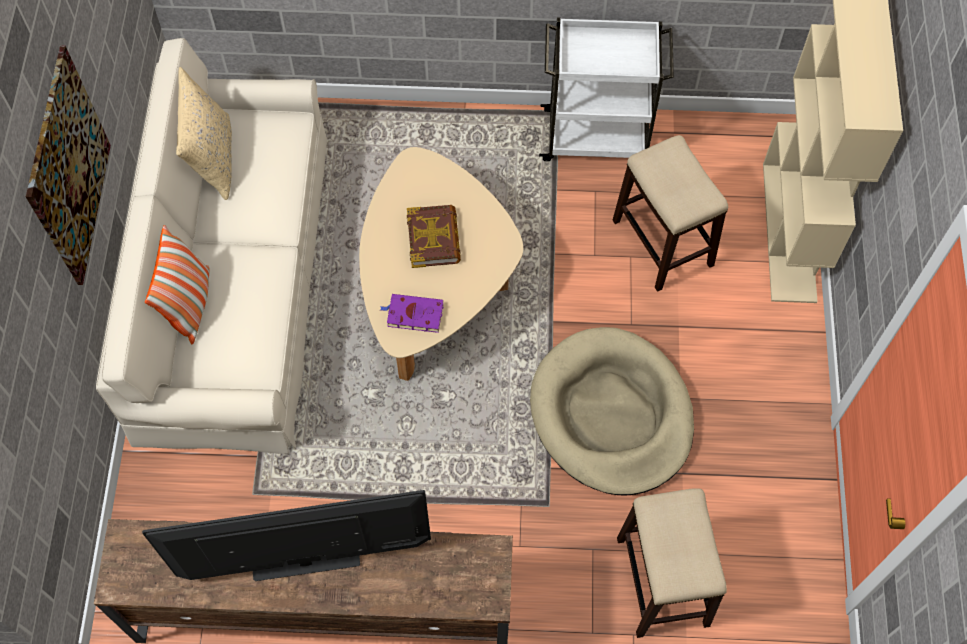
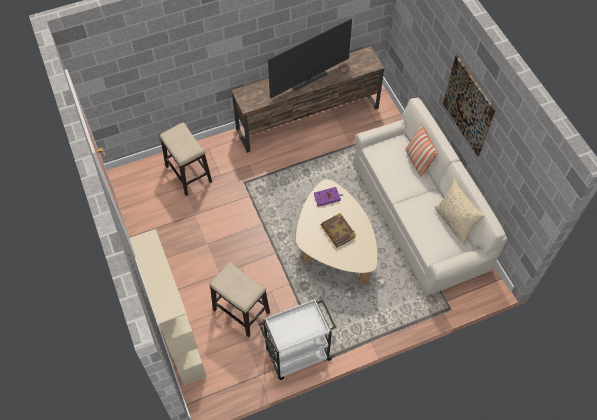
camera: 155 degrees right, 5 degrees down
(611, 414) = (233, 225): beige dog bed -> none

